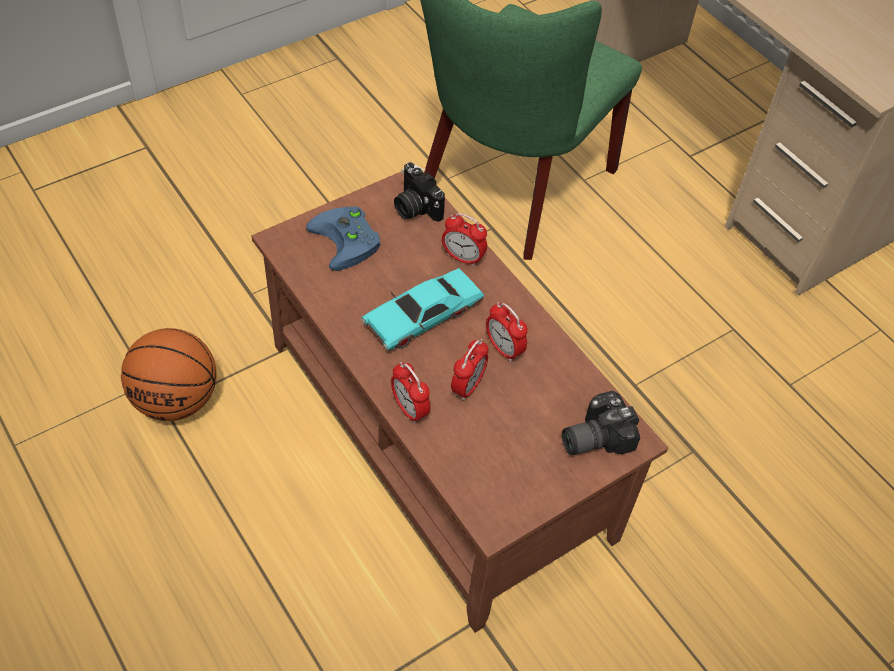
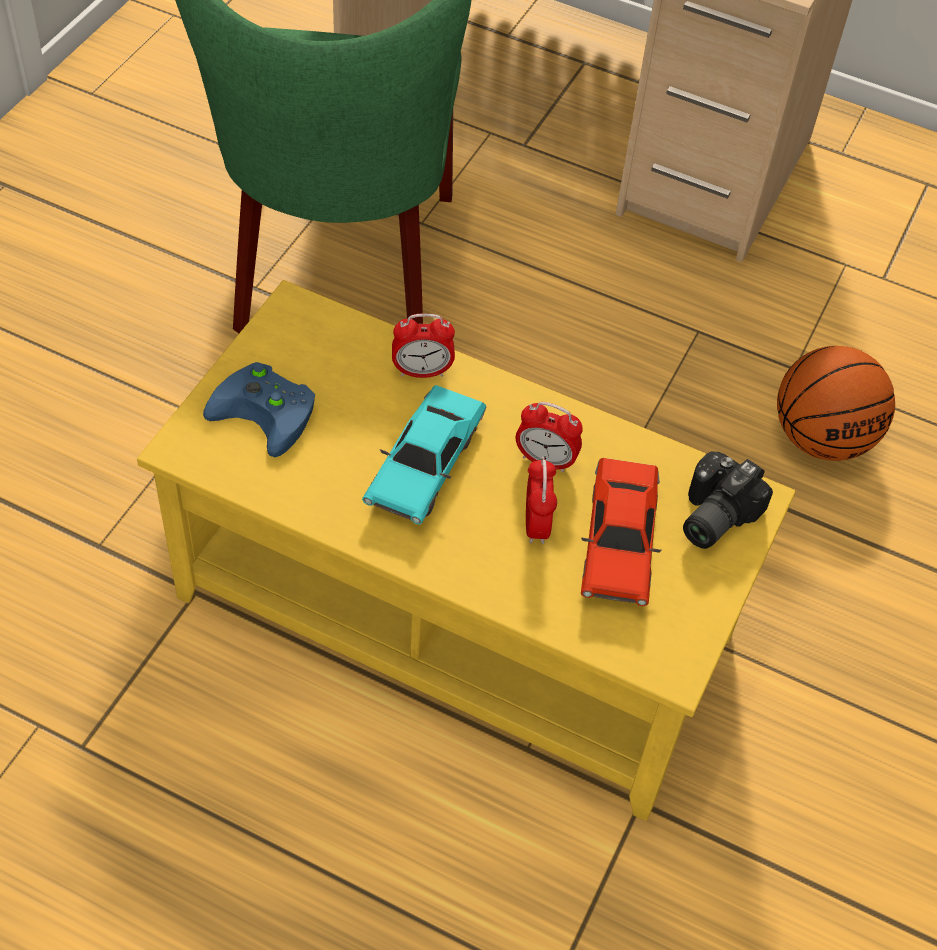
camera: 30 degrees left, 0 degrees up
(176, 400) = (92, 730): basketball -> basketball (821, 439)
(409, 409) = (489, 584): alarm clock -> none
(415, 207) = (320, 333): camera -> none
(441, 437) = (458, 612): brown coffee table -> yellow coffee table
(515, 423) = (618, 541): none -> red toy car

